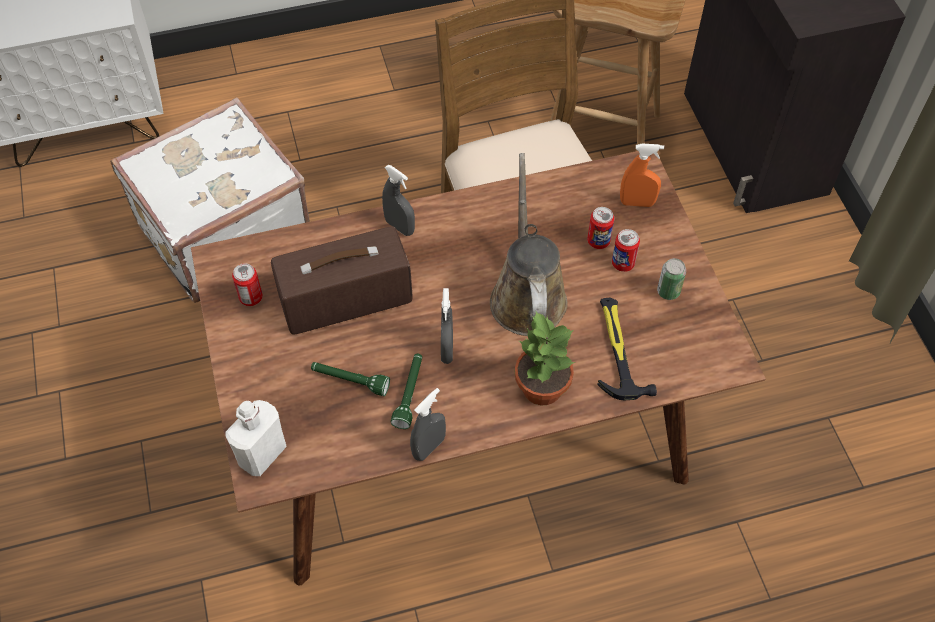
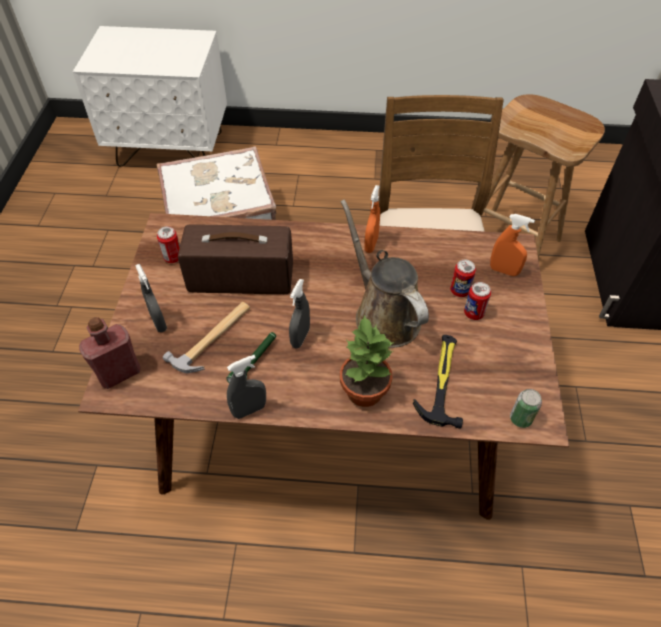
camera: 20 degrees right, 5 degrees down
(262, 454) = (119, 373): white bottle -> red bottle
(350, 381) = (213, 338): green flashlight -> hammer
(399, 227) = (306, 238): grey spray bottle -> grey spray bottle (158, 322)
(478, 212) = (371, 244): none -> orange spray bottle
(527, 295) = (383, 315): brown watering can -> brown watering can turned 45 degrees counterclockwise
(668, 291) = (505, 346): can -> can (520, 418)

